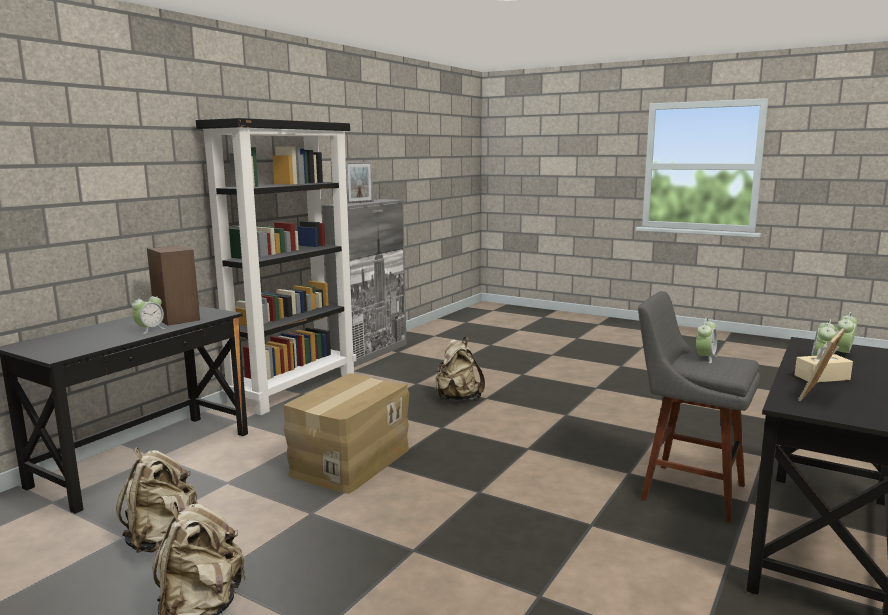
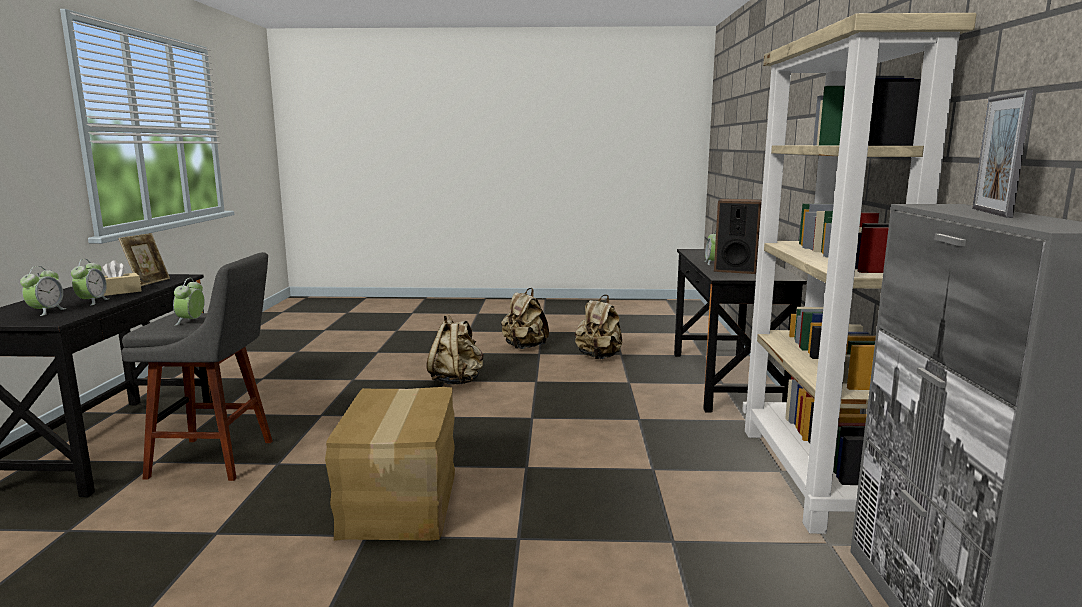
camera: 150 degrees right, 0 degrees up
(294, 388) = (810, 476): black bookcase -> beige bookcase
(349, 462) = (566, 412): cardboard box -> cardboard box (402, 501)
(457, 399) = (561, 523): beige backpack -> beige backpack (457, 381)

